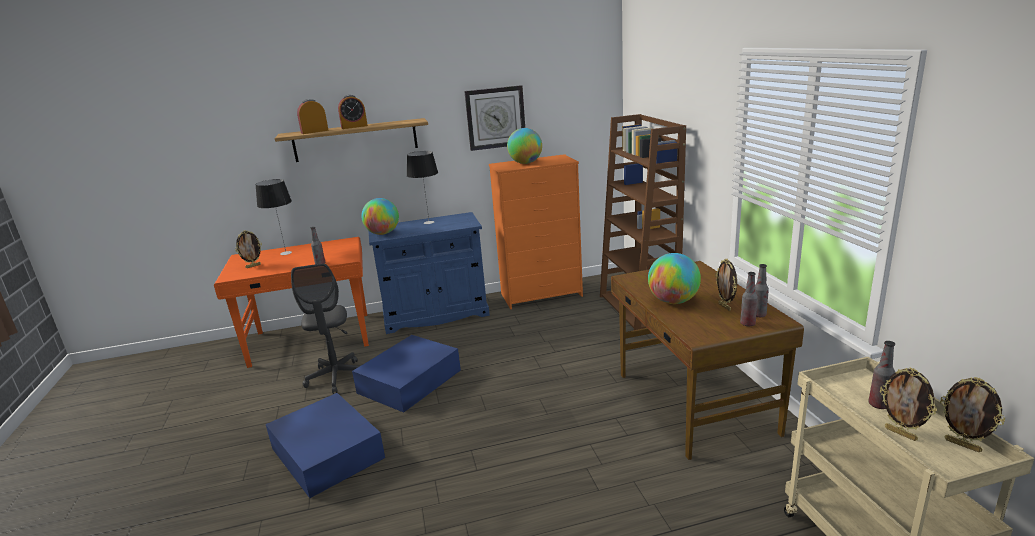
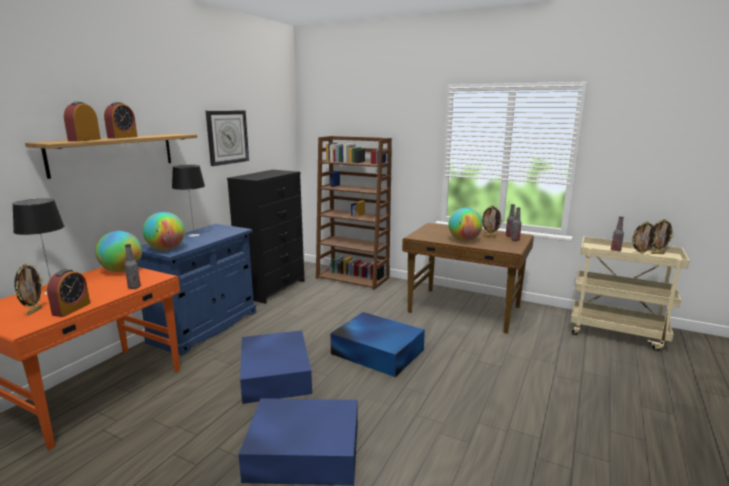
camera: 50 degrees left, 5 degrees down
(267, 270) = (71, 309): none -> alarm clock
(336, 377) = (195, 403): grey office chair -> none
(513, 402) = (376, 351): none -> blue storage box
(525, 163) = (261, 175): globe -> globe (122, 270)
(542, 295) = (273, 288): orange dresser -> black dresser

